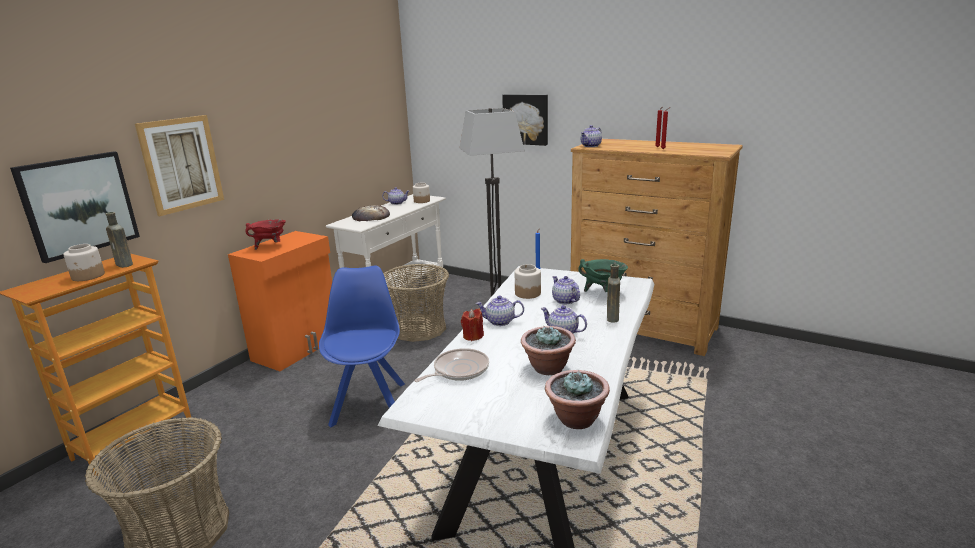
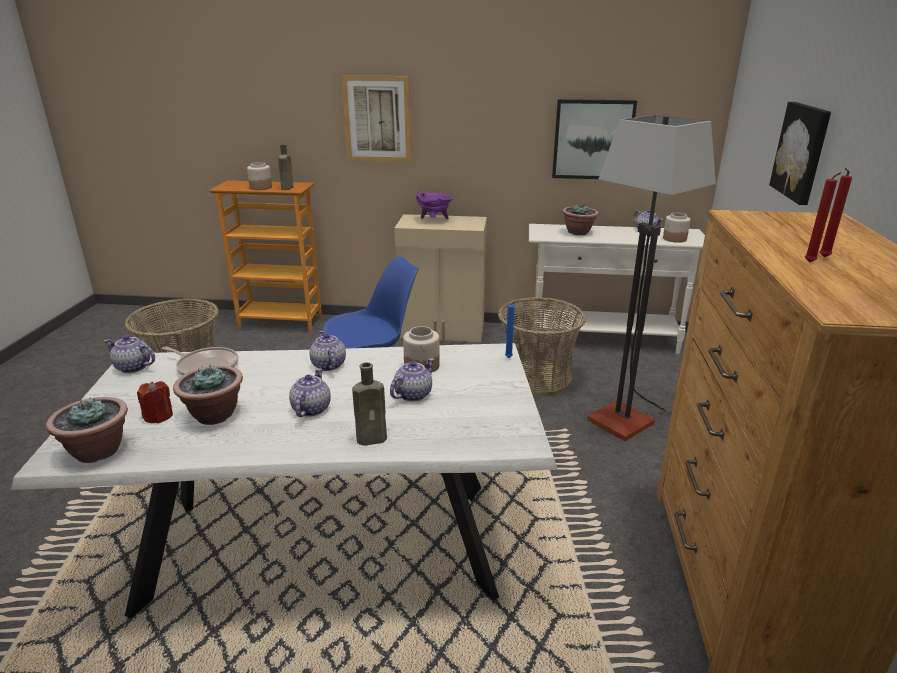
camera: 65 degrees right, 5 degrees up
(78, 205) = (289, 134): picture -> picture (592, 139)
(270, 246) = (434, 220): red cooking pot -> purple cooking pot
(298, 348) = (443, 331): orange cabinet -> beige cabinet
(370, 217) = (578, 232): bread -> potted plant
(473, 336) = (285, 358): red candle -> red candle (158, 416)
(591, 146) = (748, 217): teapot -> teapot (132, 367)
(603, 293) = (458, 419): green cooking pot -> none

